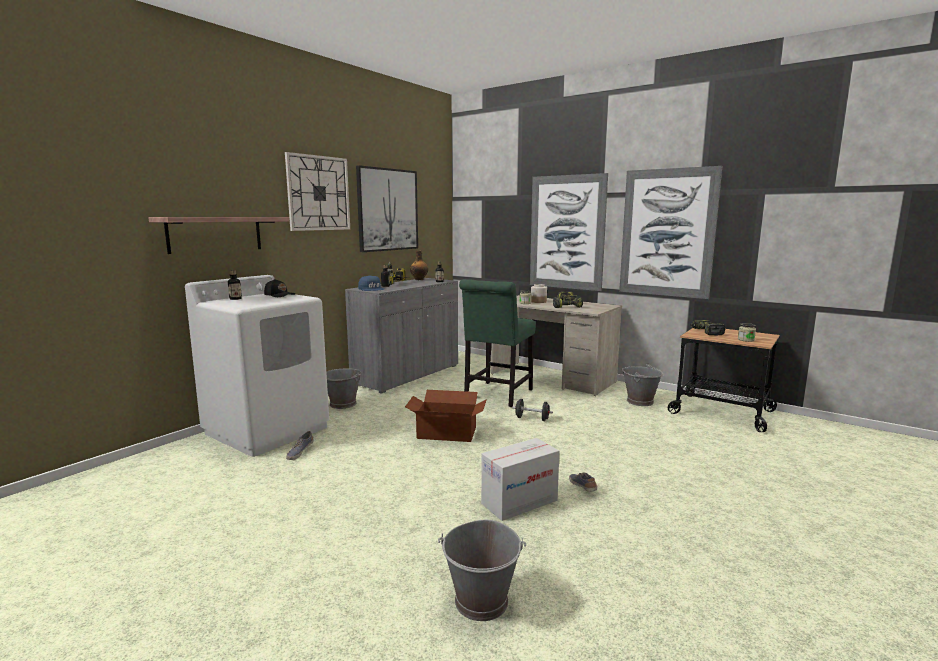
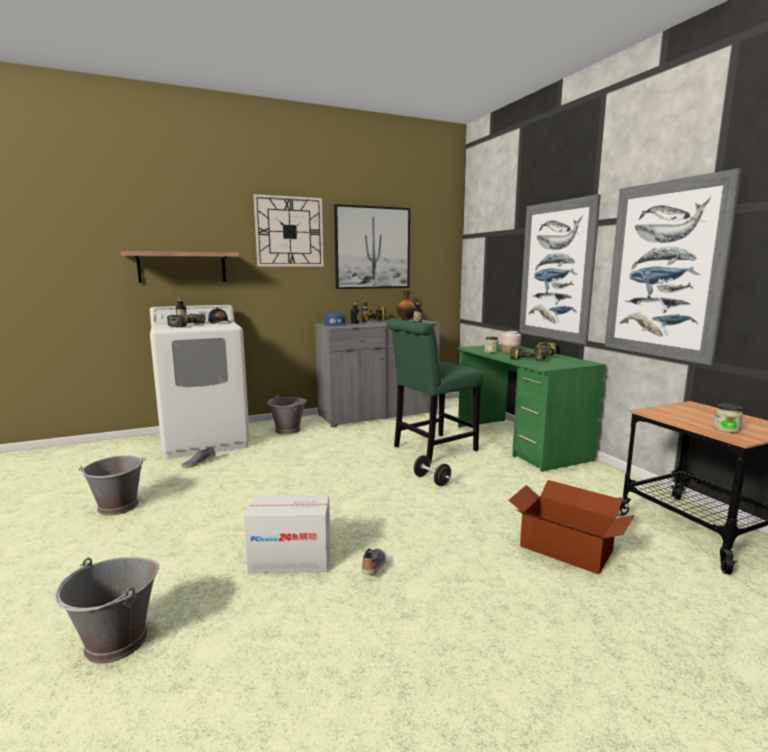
camera: 30 degrees right, 0 degrees up
(446, 433) = (330, 475): cardboard box -> cardboard box (565, 548)
(552, 378) = (519, 442): beige desk -> green desk
(640, 401) = (592, 490): grey bucket -> grey bucket (118, 506)
(706, 332) = (682, 411): power drill -> power drill (186, 325)

